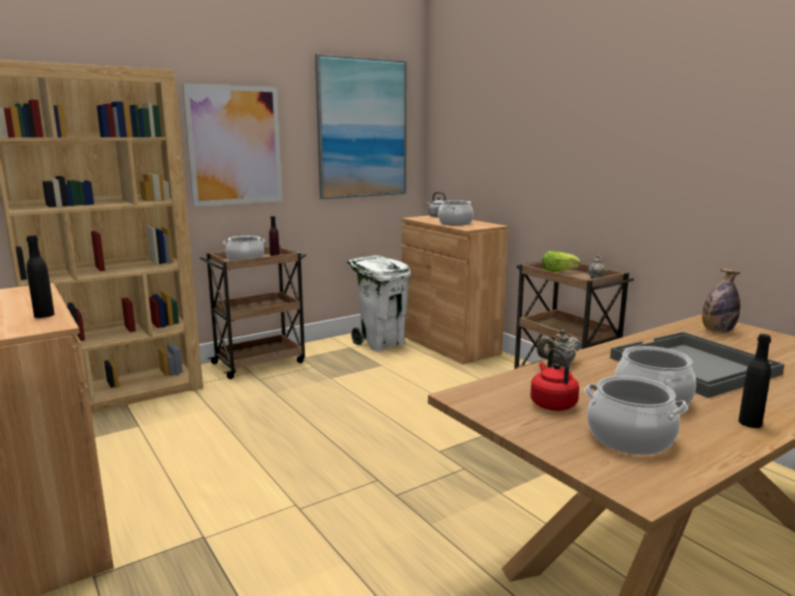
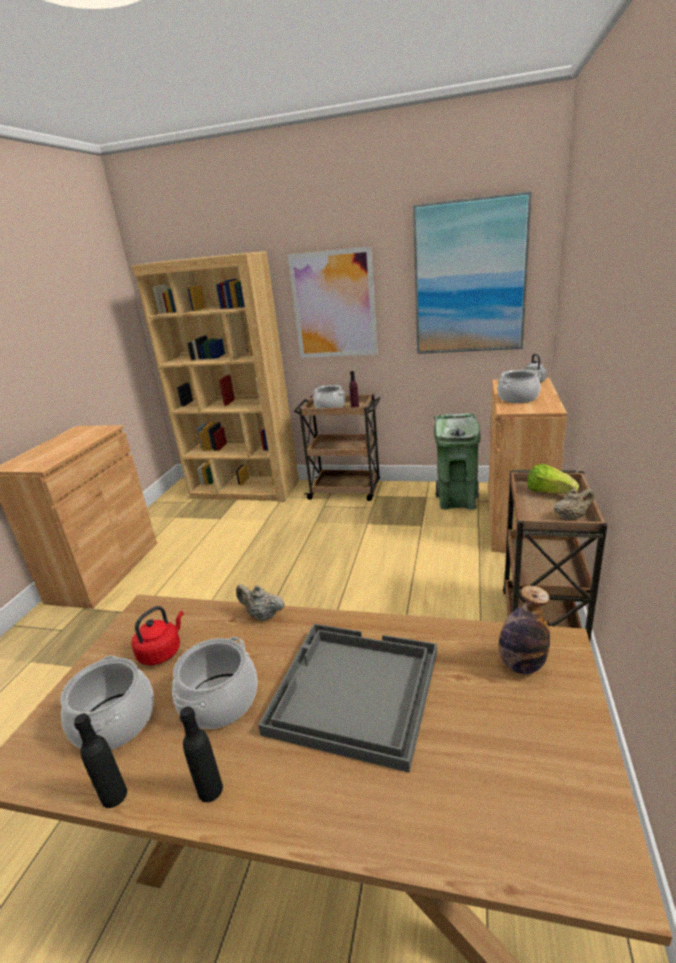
camera: 50 degrees right, 10 degrees up
(44, 315) = (57, 456): black bottle -> black bottle (114, 796)
(381, 343) = (457, 501): white trash can -> green trash can

